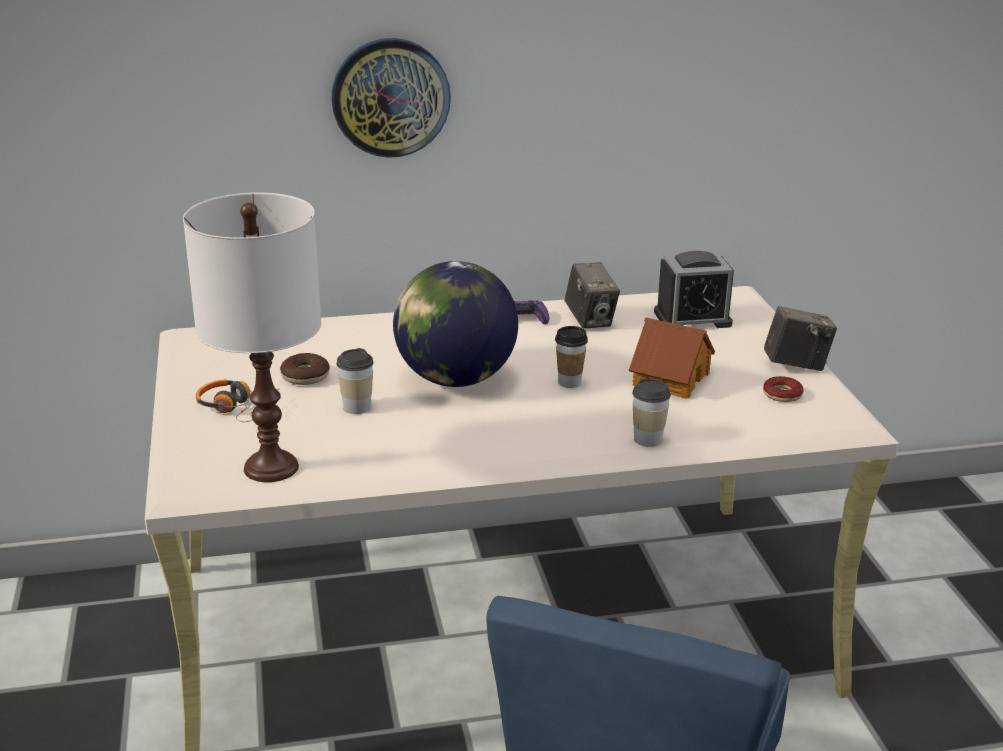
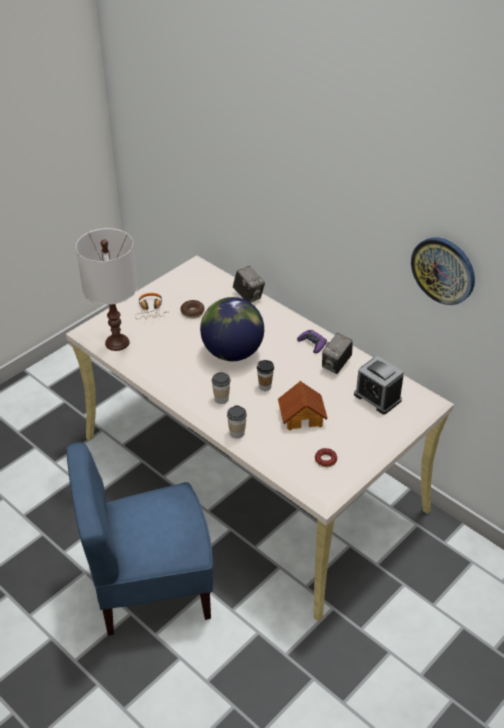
camera: 55 degrees right, 15 degrees up
(357, 407) = (182, 339): cup -> cup (221, 399)
(390, 97) = (291, 203): wall clock -> wall clock (443, 270)
(796, 365) = (364, 453): camera -> camera (248, 296)

